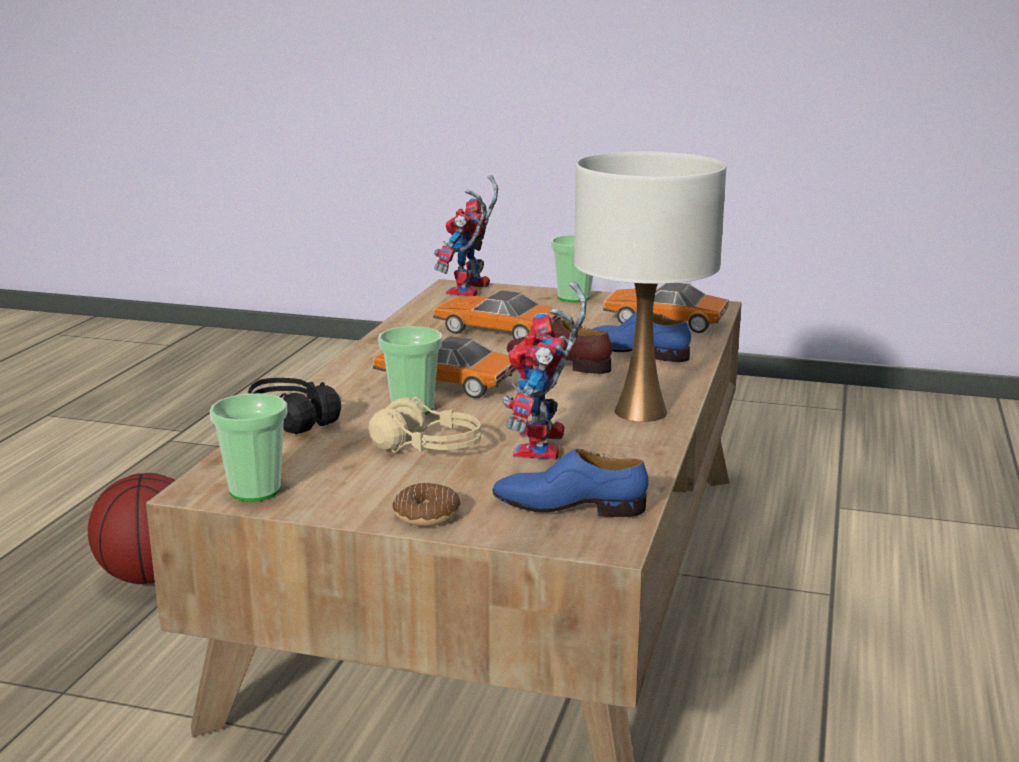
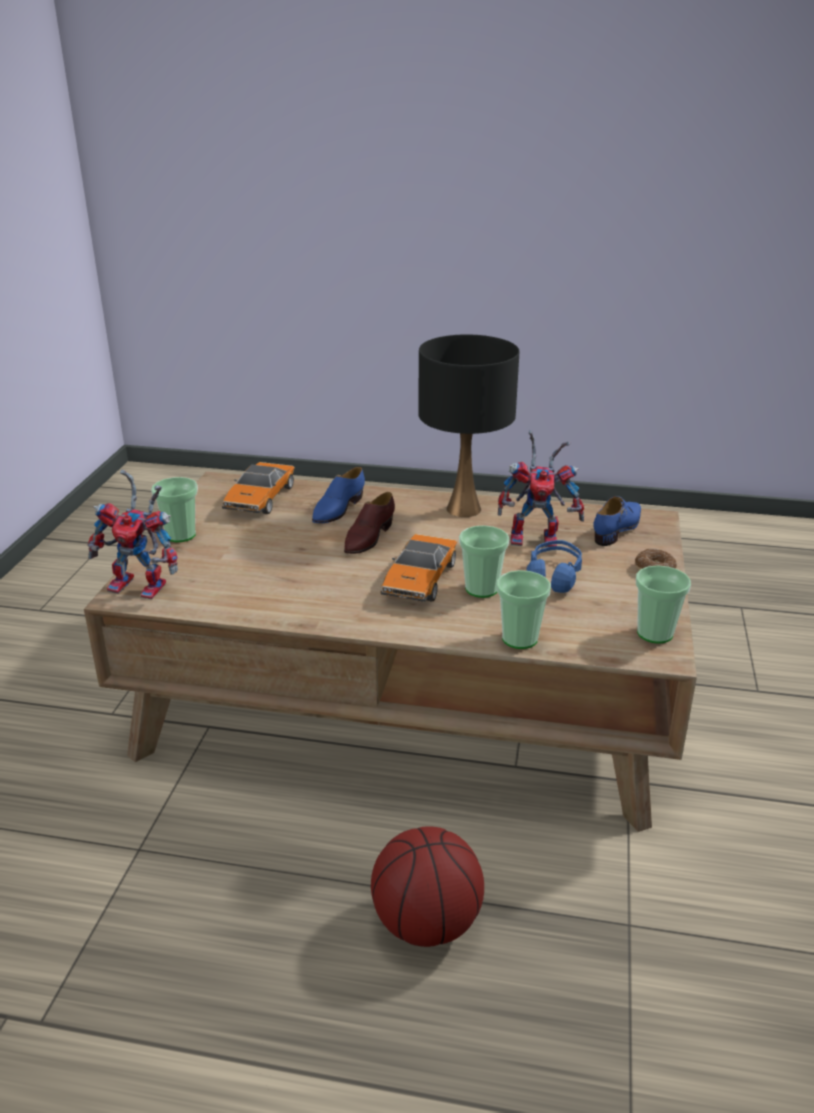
camera: 95 degrees left, 10 degrees up
(291, 419) = (519, 639): black headphones -> cup
(428, 448) = (553, 576): beige headphones -> blue headphones
(497, 331) = (281, 566): toy car -> none
(569, 506) = (618, 529): blue shoe -> blue shoe turned 150 degrees counterclockwise
(641, 412) = (463, 509): white table lamp -> black table lamp

